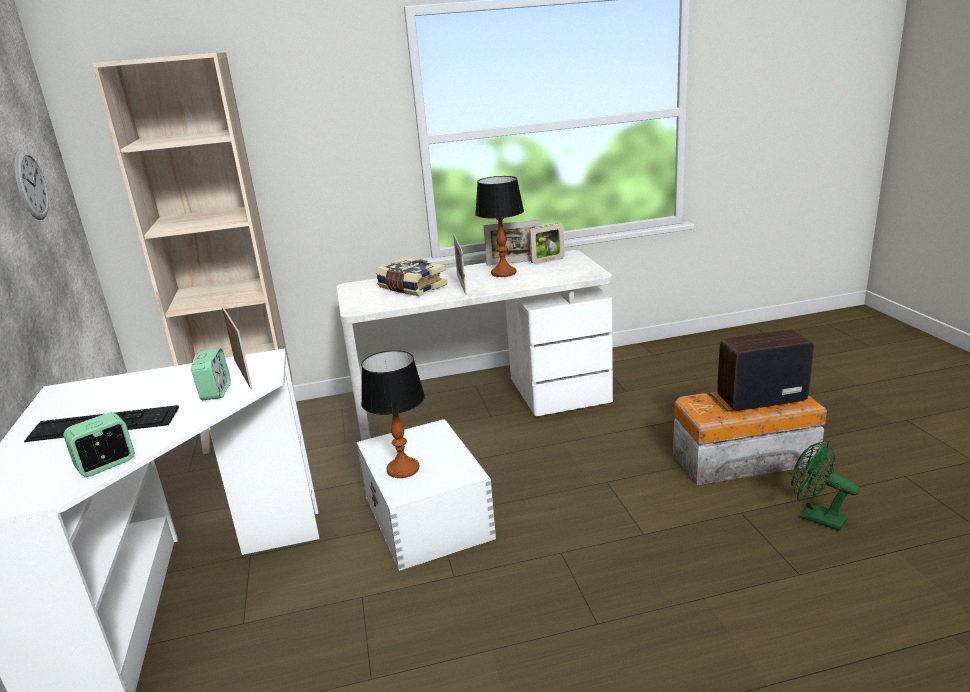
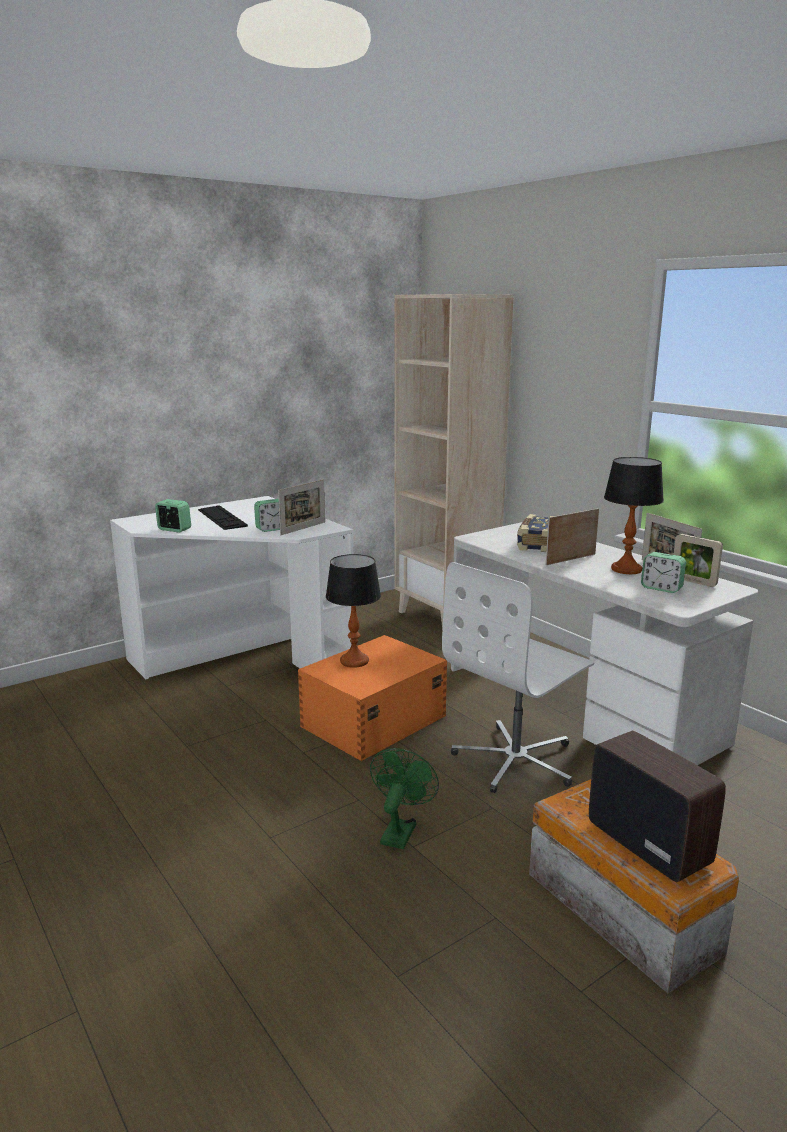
camera: 65 degrees right, 5 degrees down
(31, 185) = (352, 374): wall clock -> none
(427, 518) = (372, 721): white storage box -> orange storage box
(547, 454) = (516, 760): none -> white office chair
(553, 271) = (661, 588): none -> alarm clock
(815, 517) = (526, 991): green fan -> green fan (400, 830)

